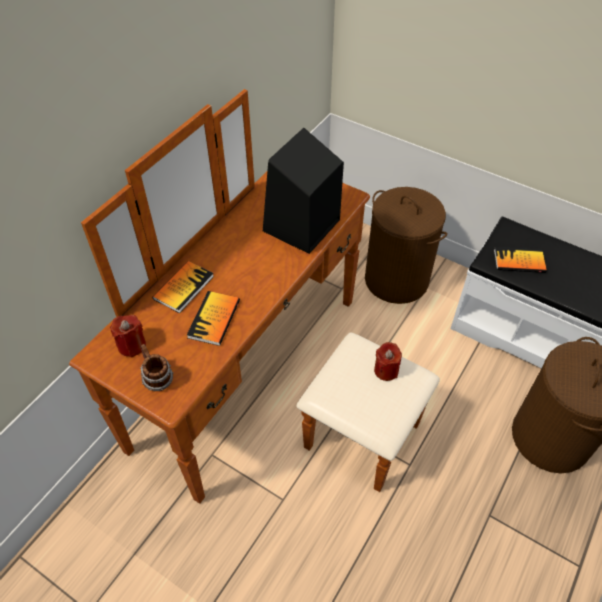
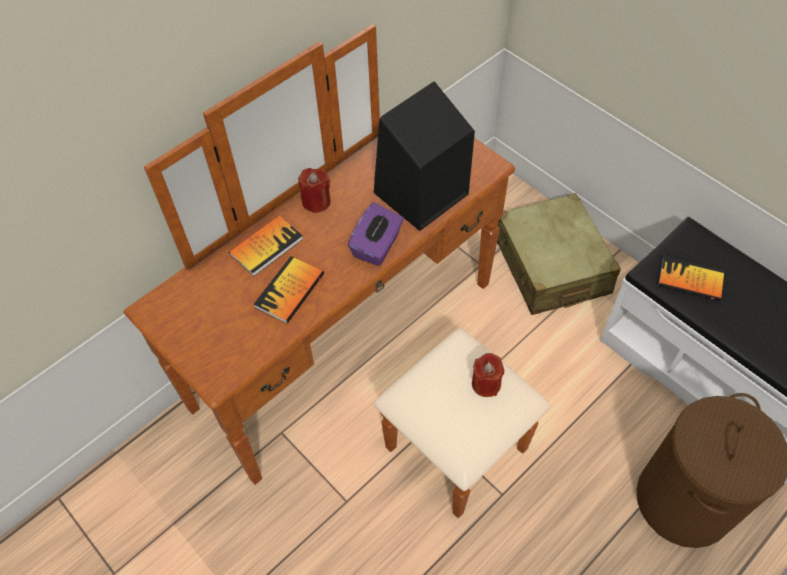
camera: 15 degrees right, 5 degrees up
(132, 345) = (193, 304): red candle -> red candle (316, 201)
(157, 379) = (209, 348): mug -> none
(278, 271) = (377, 246): none -> purple tissue box
(397, 280) = (551, 266): brown laundry basket -> beige suitcase

